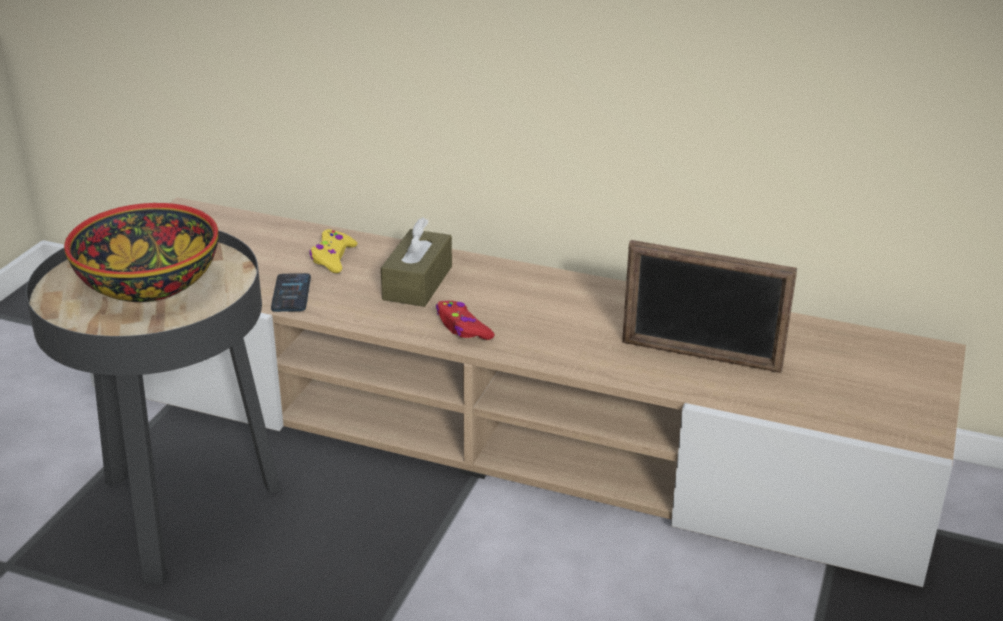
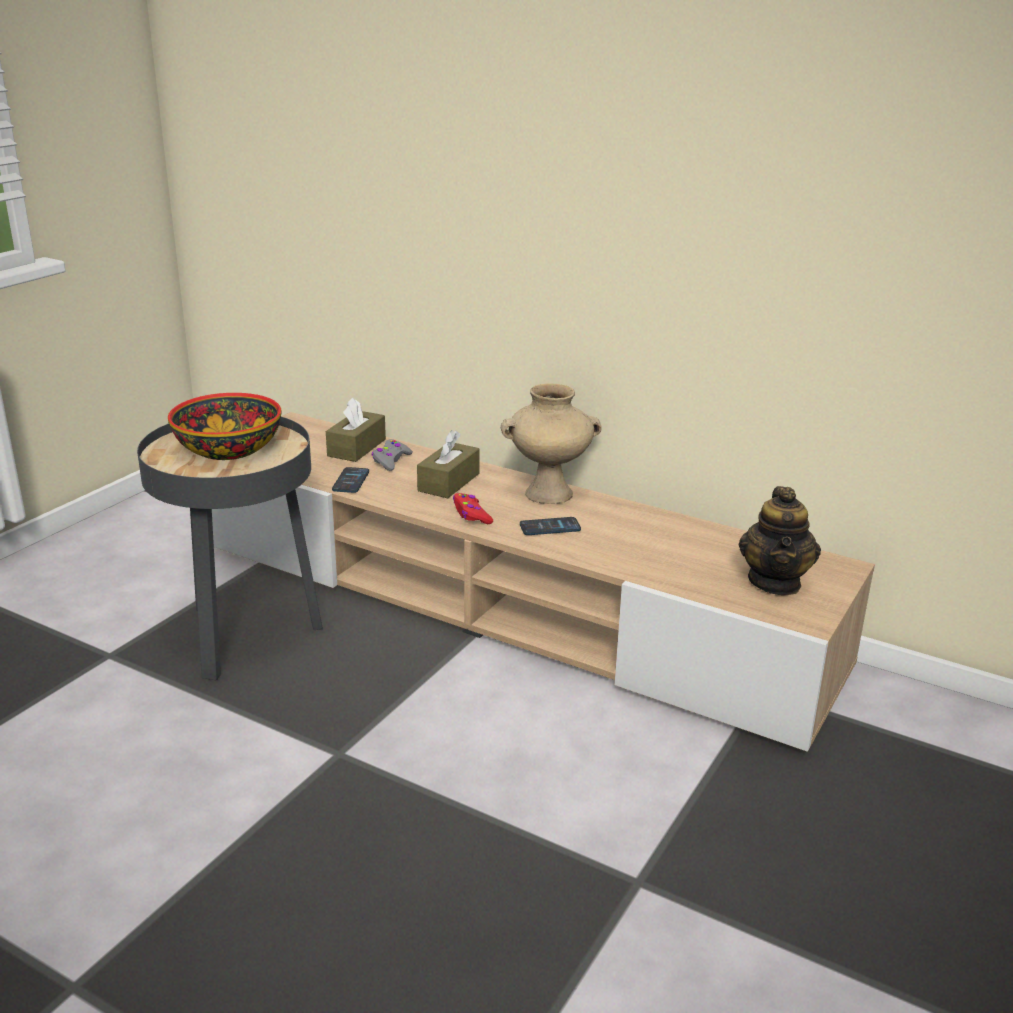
camera: 10 degrees right, 5 degrees down
(282, 243) = (356, 448): none -> brown tissue box
(333, 258) = (391, 460): yellow game controller -> grey game controller
(549, 286) = (549, 493): none -> beige vase
(566, 336) = (550, 527): none -> phone
(700, 356) = (650, 551): picture frame -> none
(862, 384) = (775, 582): none -> teapot

